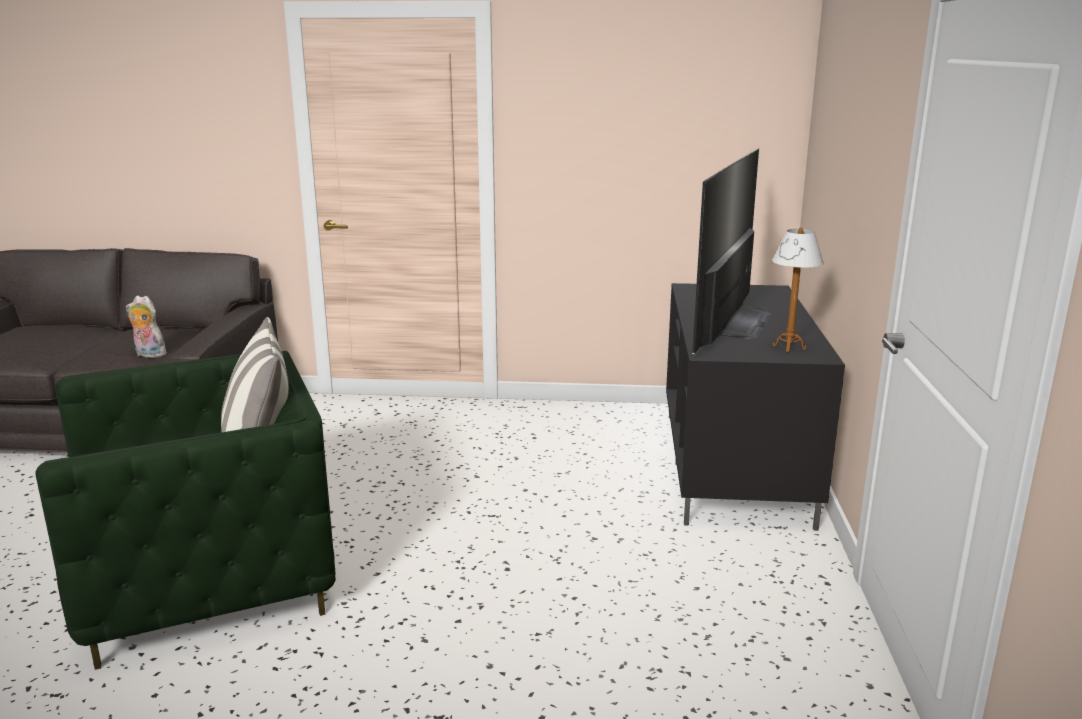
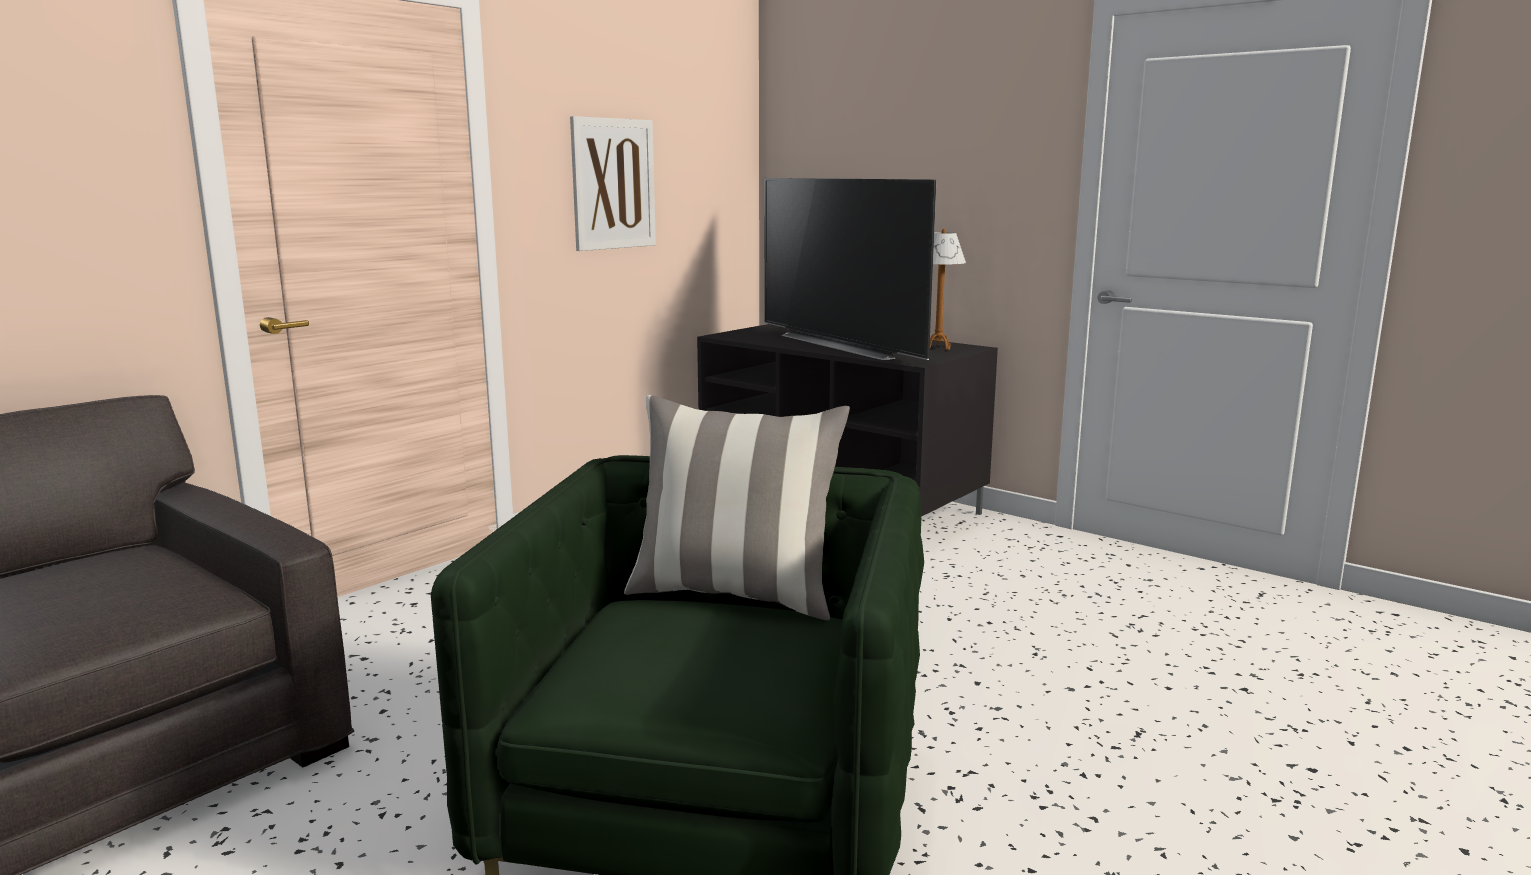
camera: 55 degrees left, 5 degrees down
(148, 355) = (152, 597): plush toy -> none
(613, 146) = (613, 184): none -> picture

